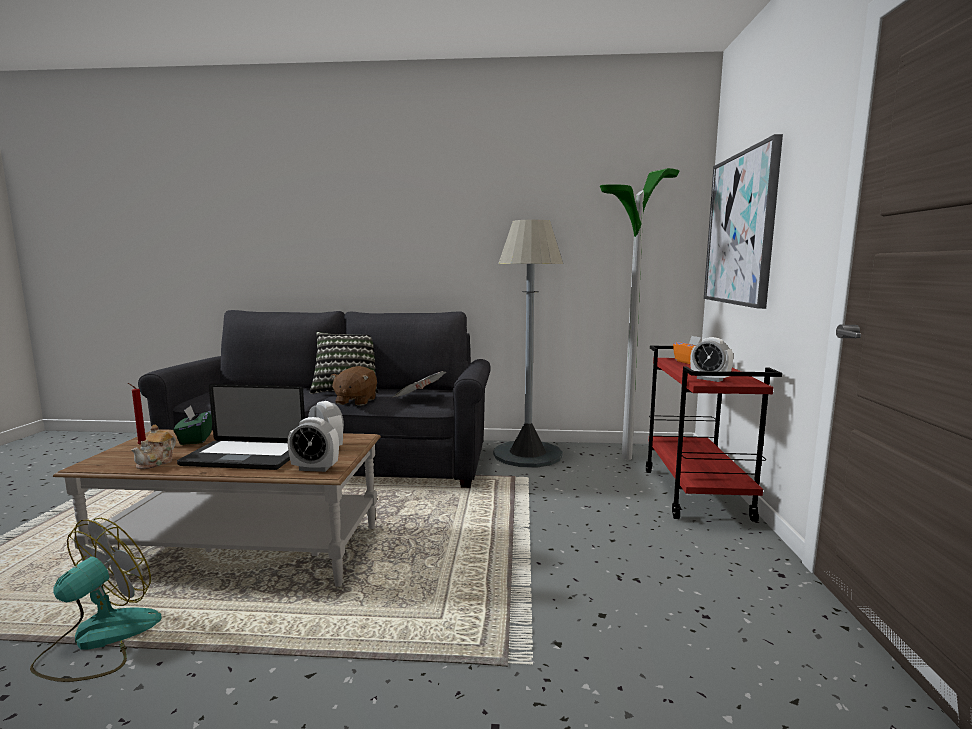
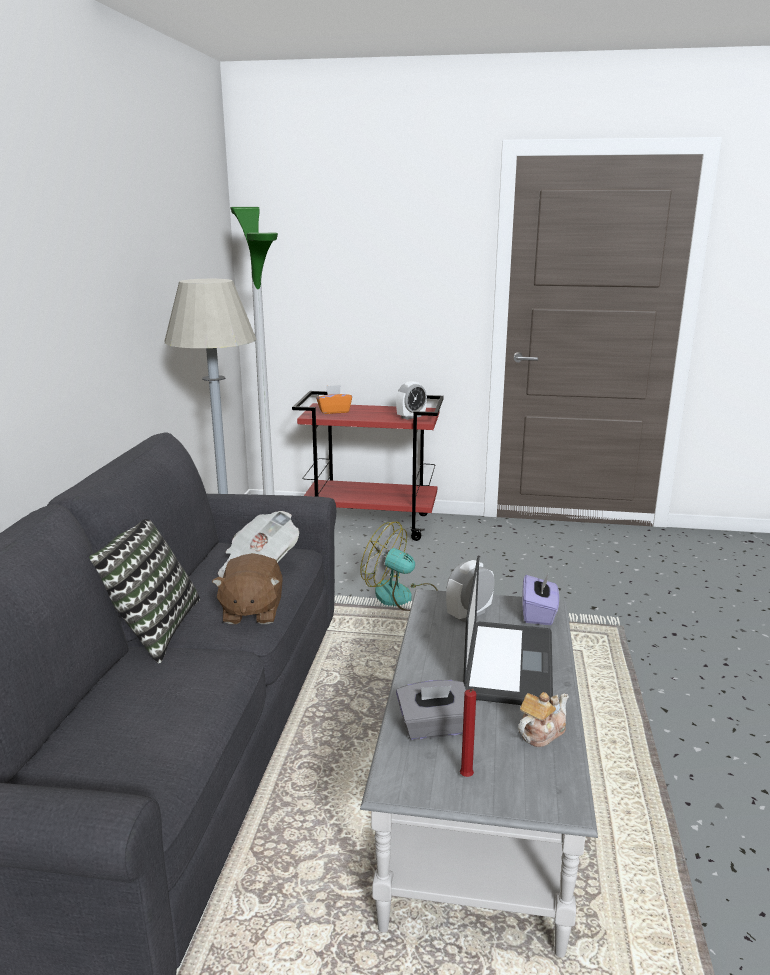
camera: 85 degrees left, 10 degrees up
(99, 640) = (677, 867): fan -> fan (402, 598)
(157, 462) = (540, 733): teapot -> teapot turned 60 degrees counterclockwise
(195, 439) = (433, 728): green tissue box -> grey tissue box
(242, 550) = (478, 799): brown coffee table -> grey coffee table
(315, 468) = (539, 614): alarm clock -> purple tissue box
(355, 401) = (251, 612): brown plush toy -> brown plush toy turned 75 degrees clockwise
(740, 229) = (324, 276): picture -> none

